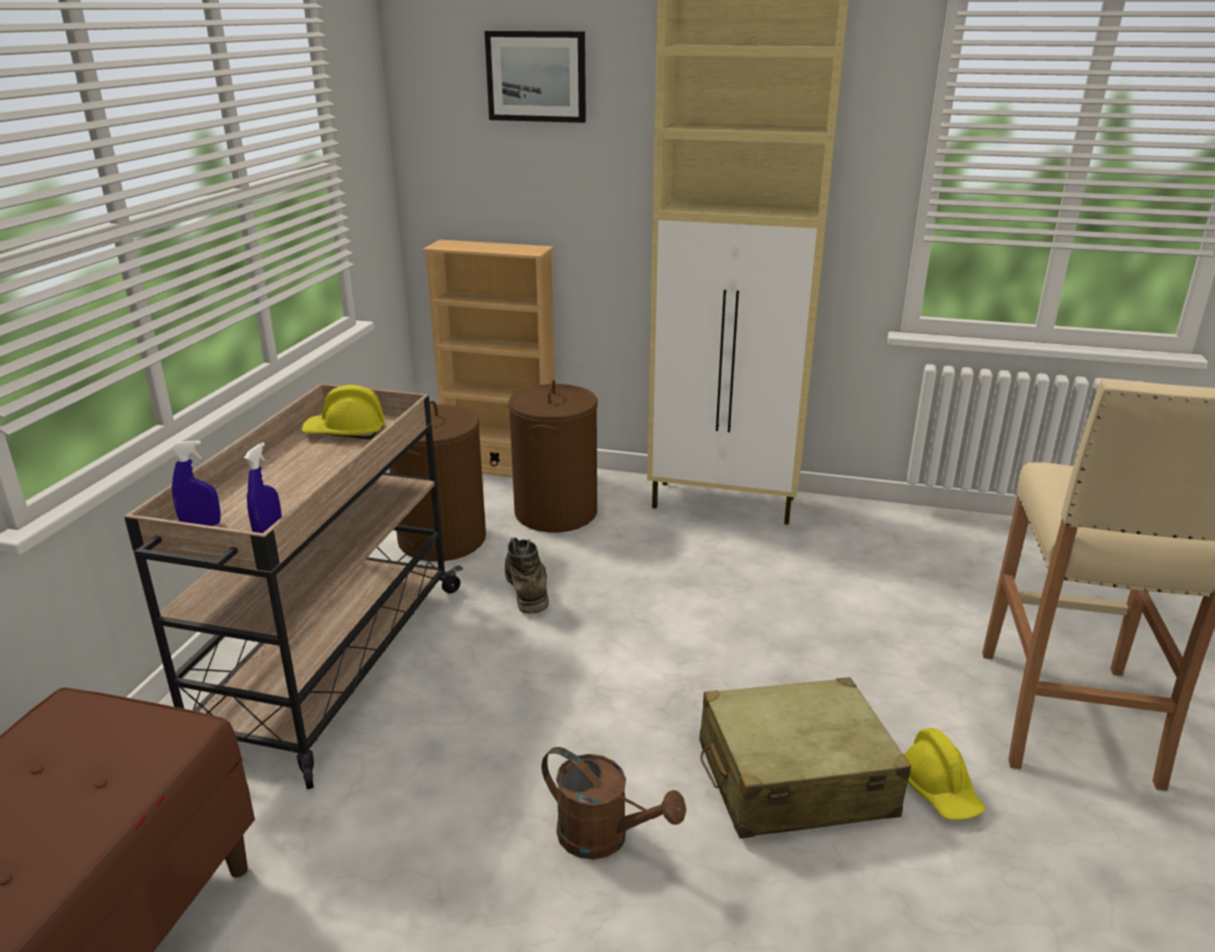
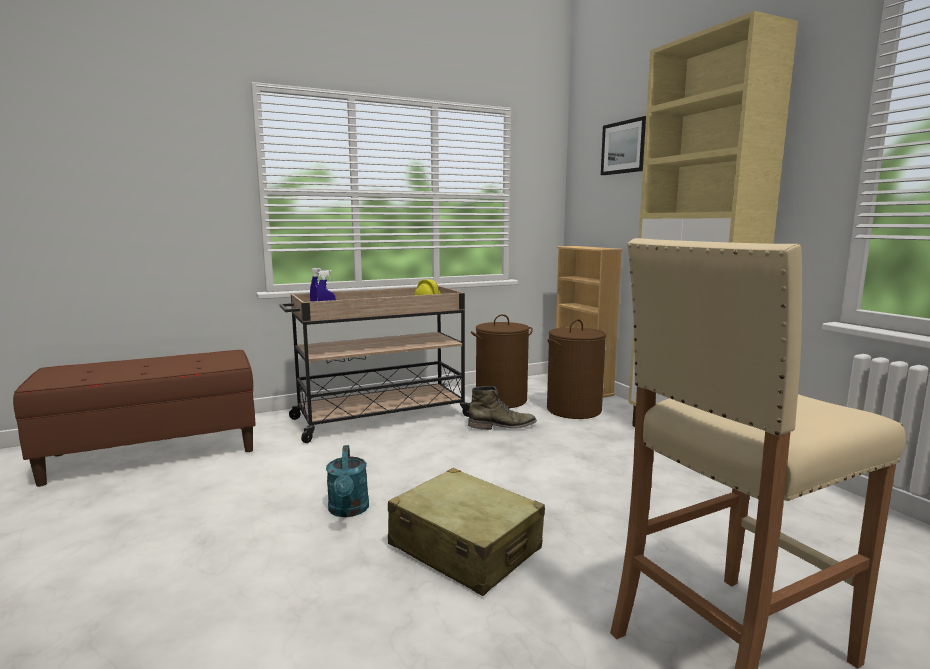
camera: 50 degrees right, 15 degrees down
(526, 585) = (502, 426): green boot -> green boot turned 45 degrees clockwise
(604, 837) = (348, 510): brown watering can -> turquoise watering can
(939, 790) = (535, 606): yellow hard hat -> none

